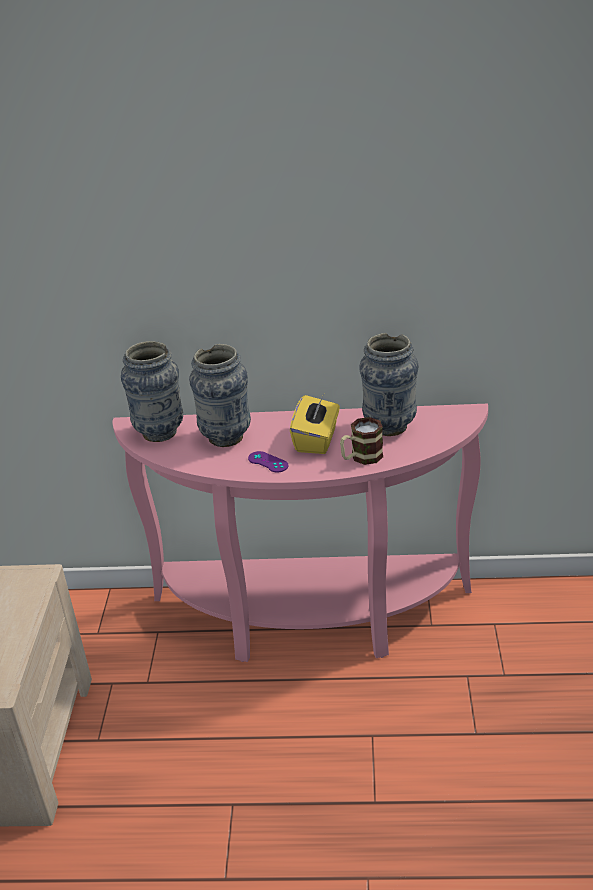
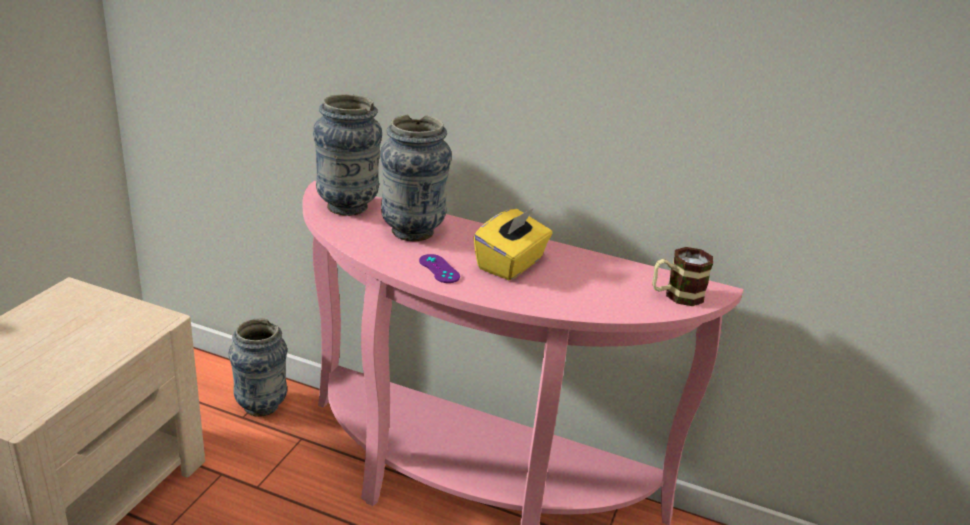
camera: 15 degrees right, 5 degrees down
(361, 458) = (549, 298): mug -> mug (676, 295)
(389, 426) = (606, 277): vase -> vase (261, 406)

